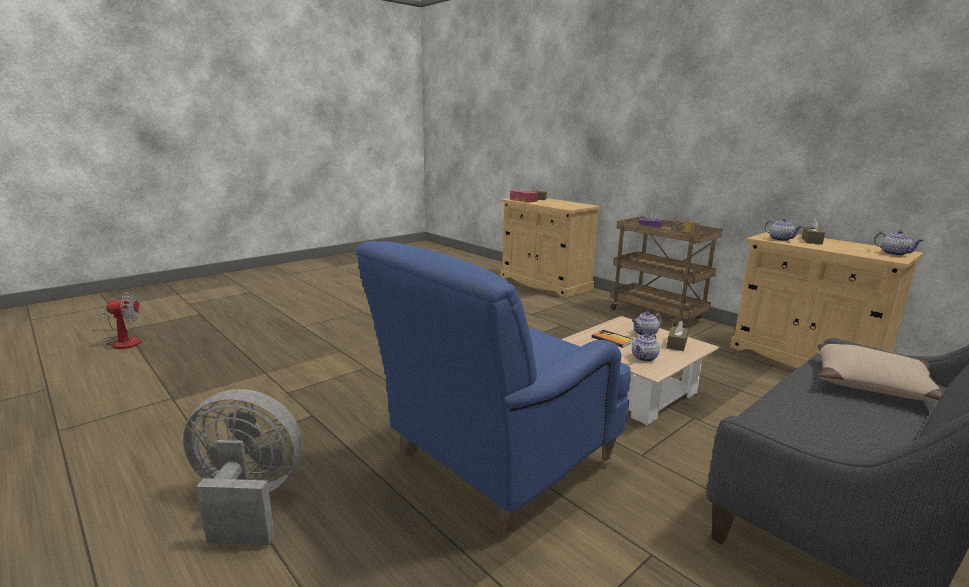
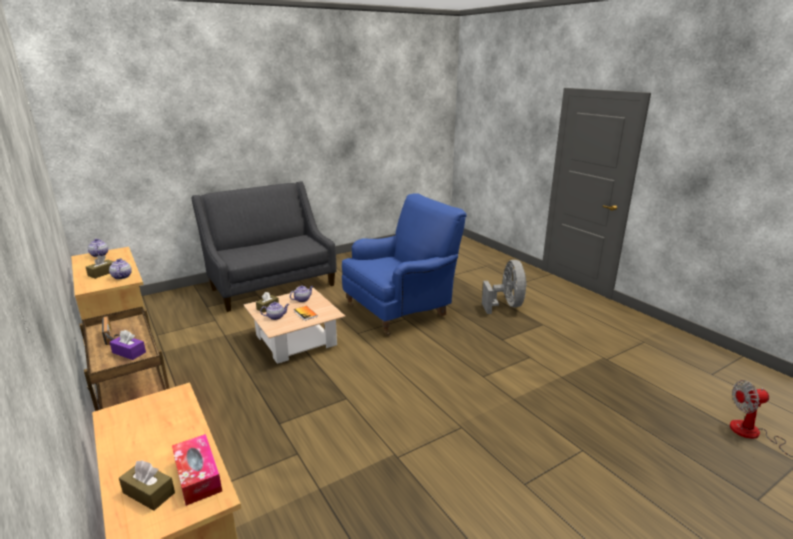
camera: 170 degrees left, 5 degrees up
(248, 502) = (506, 305): grey fan -> grey fan turned 105 degrees counterclockwise
(872, 384) = (247, 253): beige pillow -> none

